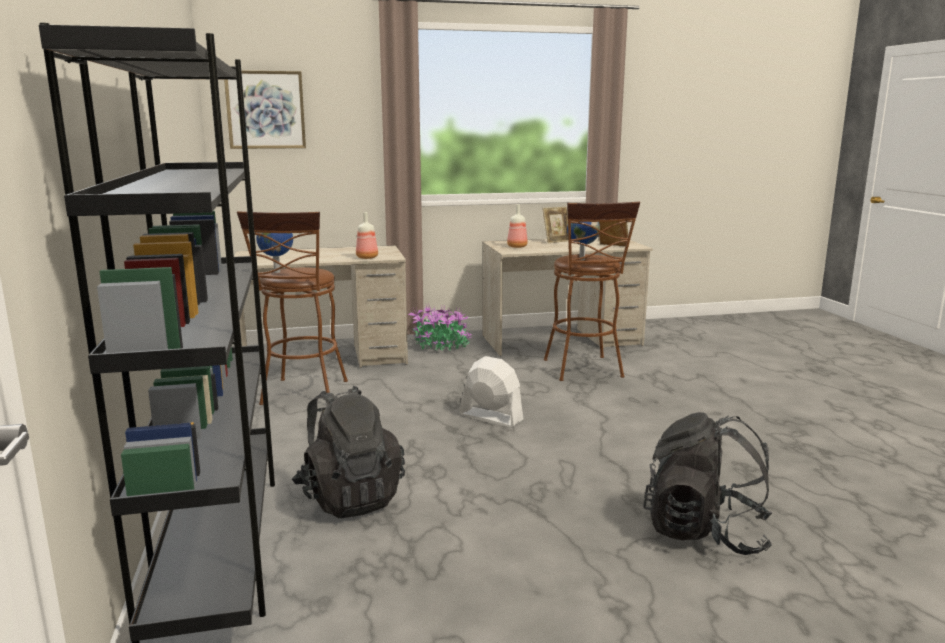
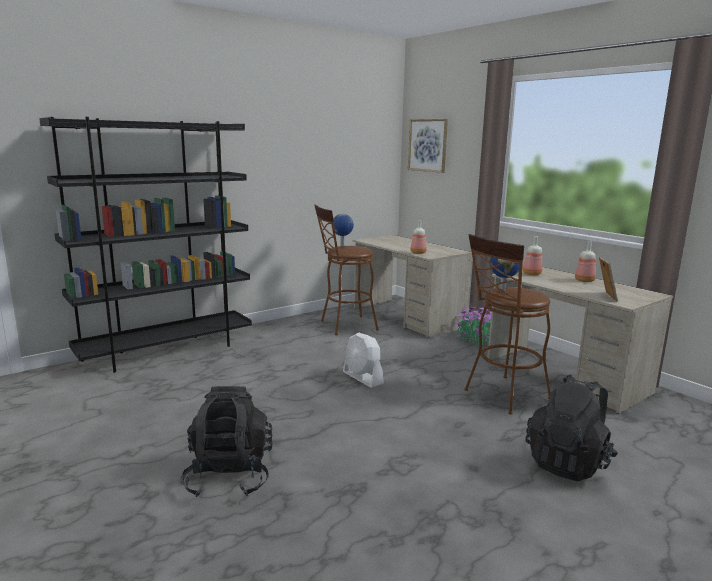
camera: 65 degrees right, 0 degrees up
(349, 498) = (224, 364): black backpack -> black backpack (568, 463)
(490, 417) = (362, 378): white fan -> white fan turned 135 degrees clockwise
(556, 241) = (585, 280): picture frame -> bottle

